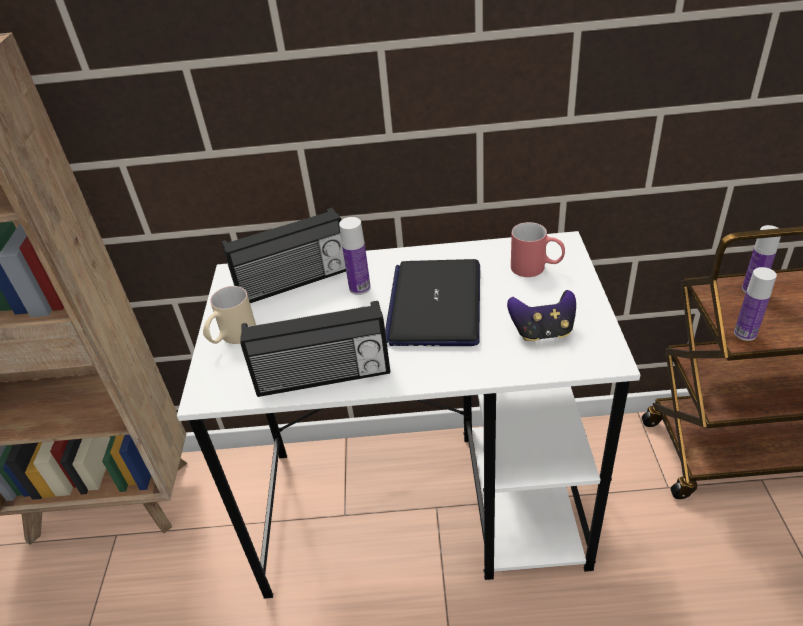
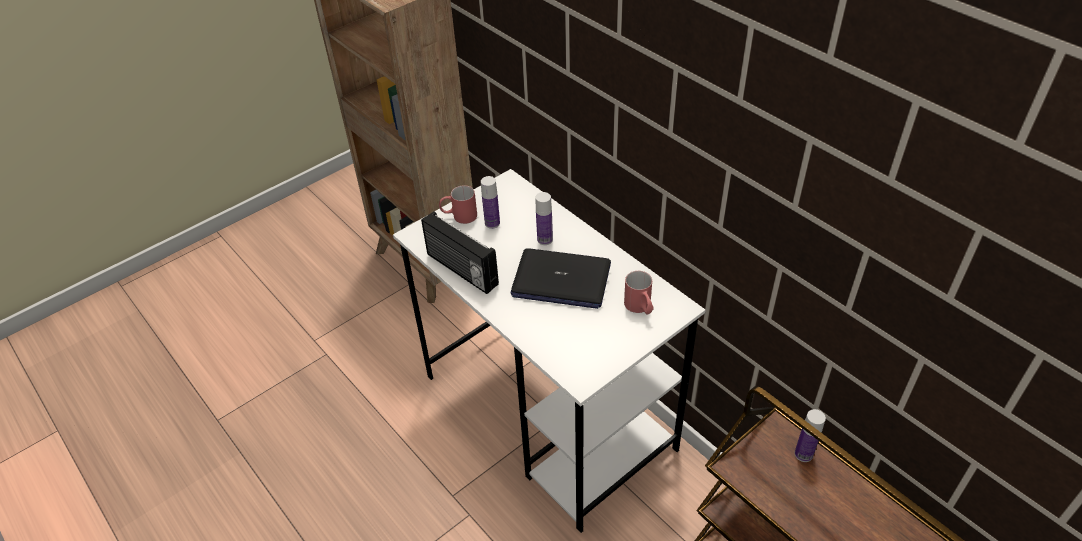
camera: 50 degrees right, 5 degrees up
(232, 338) = (459, 216): beige mug -> red mug
(294, 283) = (523, 210): radio -> none
(435, 304) = (560, 280): laptop -> laptop turned 135 degrees counterclockwise
(542, 332) = (578, 341): game controller -> none
(745, 333) = (740, 467): bottle -> bottle (492, 223)

